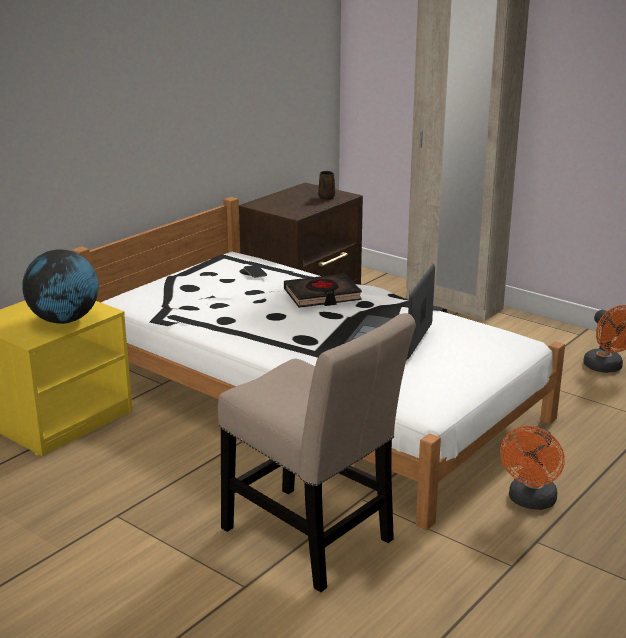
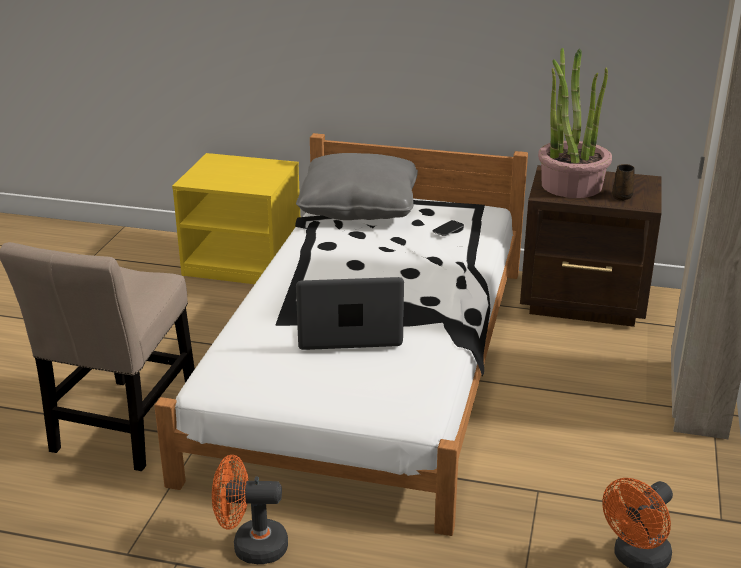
camera: 65 degrees right, 5 degrees up
(64, 320) = (233, 181): globe -> none
(165, 295) = (358, 208): none -> grey pillow
(289, 205) = (571, 185): none -> potted plant
(322, 296) = (421, 273): black book -> none

